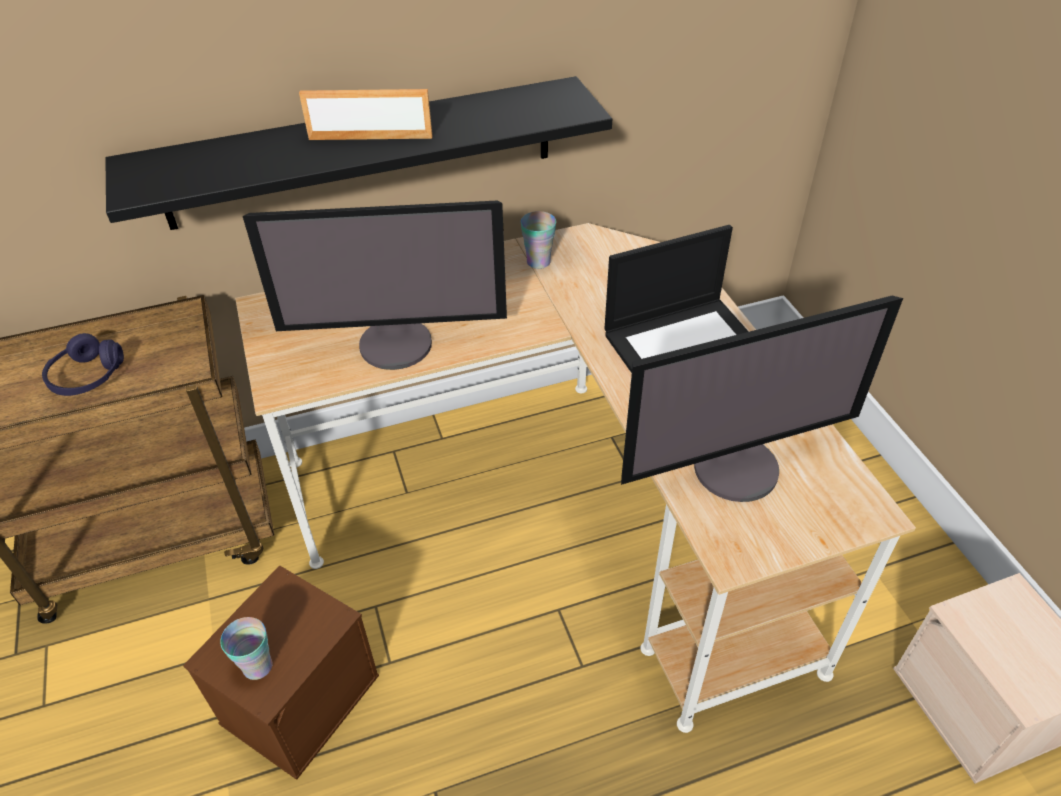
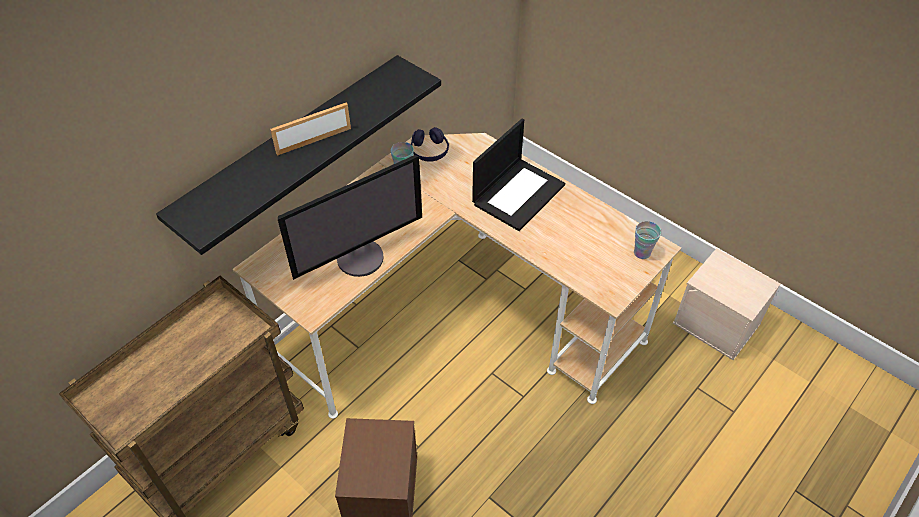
camera: 30 degrees left, 5 degrees up
(87, 376) = (183, 357): purple headphones -> purple headphones (429, 151)
(257, 666) = (378, 475): cup -> cup (642, 253)
(735, 466) = (586, 252): monitor -> none

